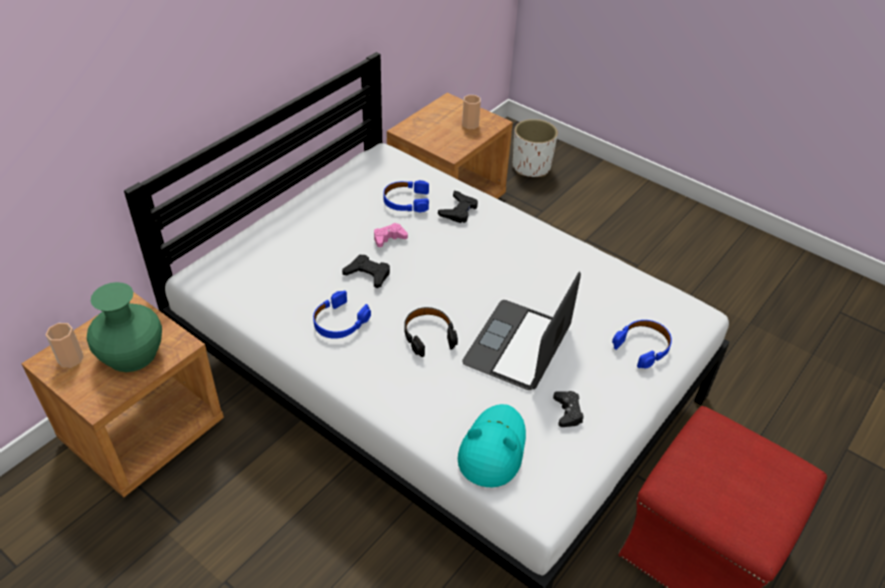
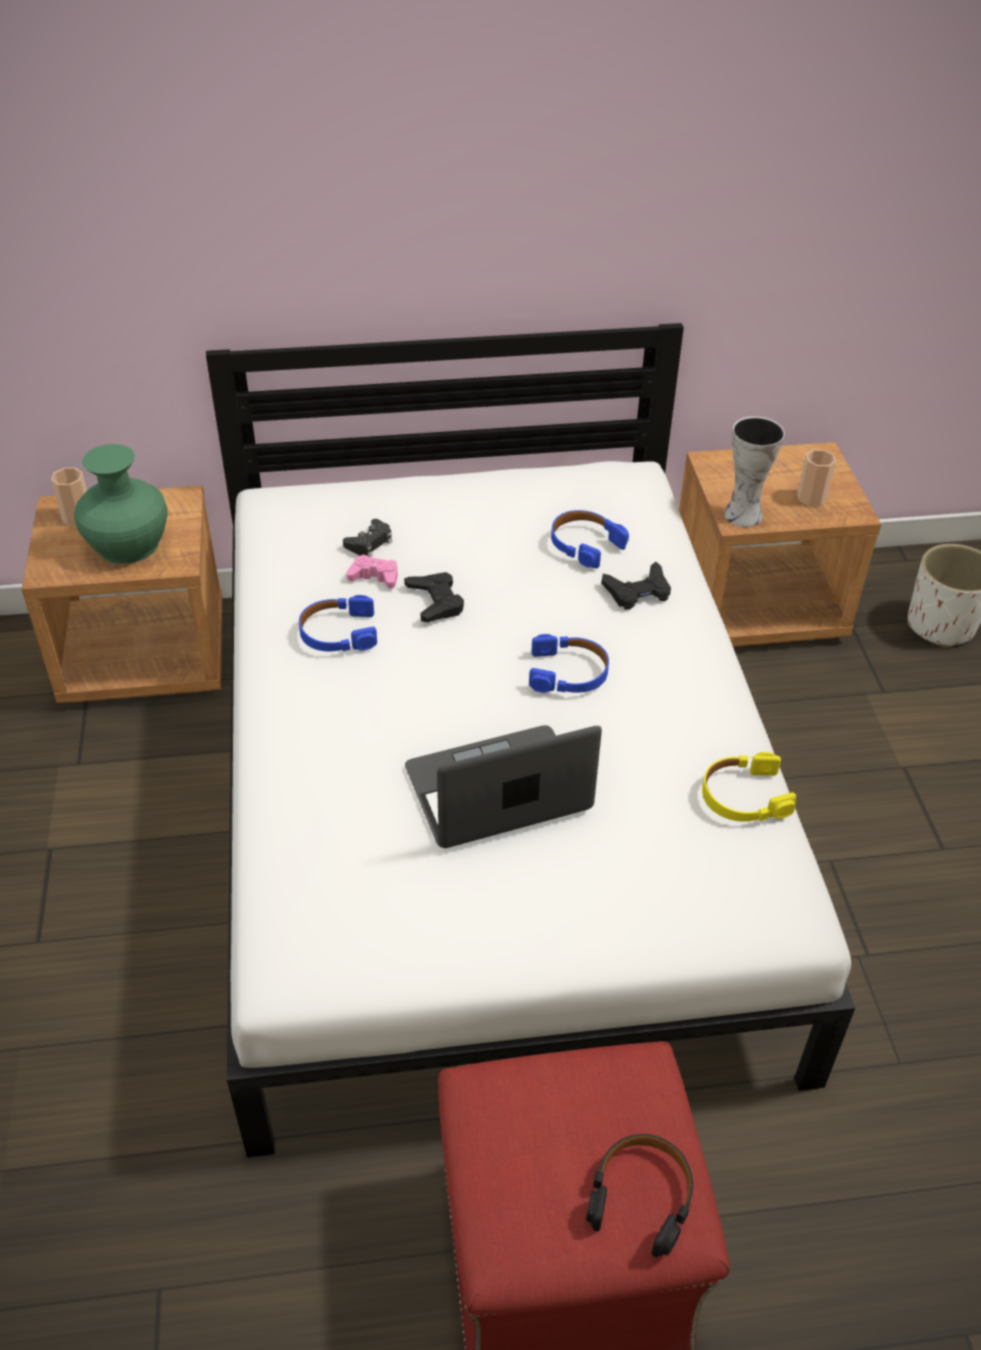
camera: 45 degrees right, 0 degrees up
(389, 238) = (508, 575): pink game controller -> pink game controller (374, 577)
(428, 335) = (410, 709): black headphones -> black headphones (641, 1196)
(449, 148) = (741, 514): none -> vase
(492, 448) = (314, 875): turquoise hat -> none
(567, 412) = (452, 904): black game controller -> black game controller (369, 543)
(617, 276) = (743, 796): none -> yellow headphones
(643, 346) = (654, 902): blue headphones -> blue headphones (568, 673)

